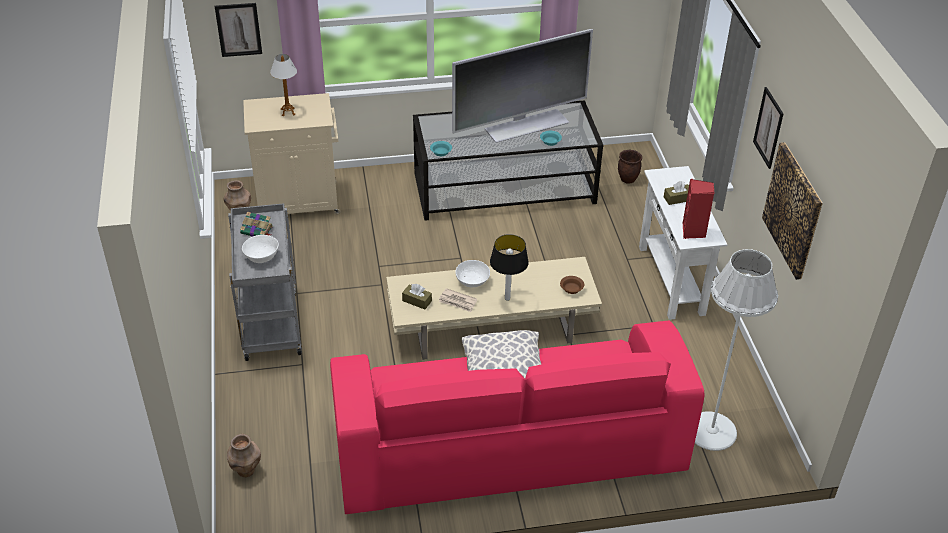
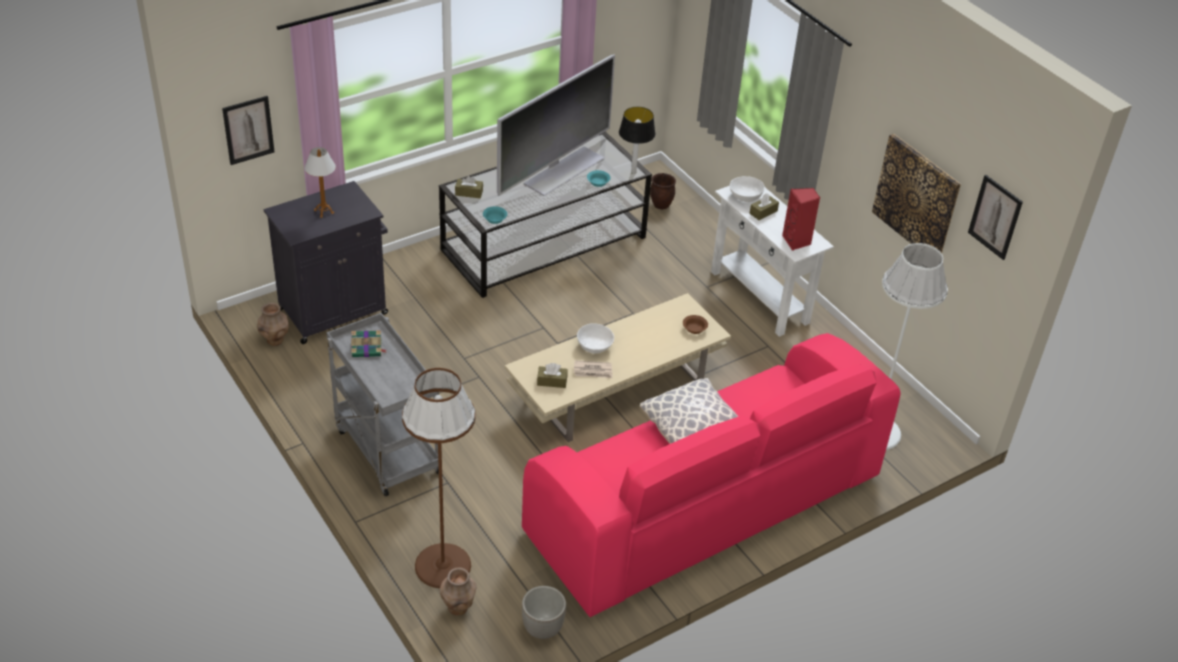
camera: 25 degrees left, 0 degrees up
(255, 431) = (442, 566): none -> brown floor lamp
(261, 256) = (391, 375): white bowl -> white bowl (745, 197)
(299, 202) = (334, 311): beige cabinet -> black cabinet
(303, 512) = (542, 629): none -> planter
(433, 126) = (469, 193): none -> brown tissue box
(507, 298) = (639, 355): table lamp -> table lamp (633, 172)
(768, 128) = (865, 122): picture -> picture (995, 217)

